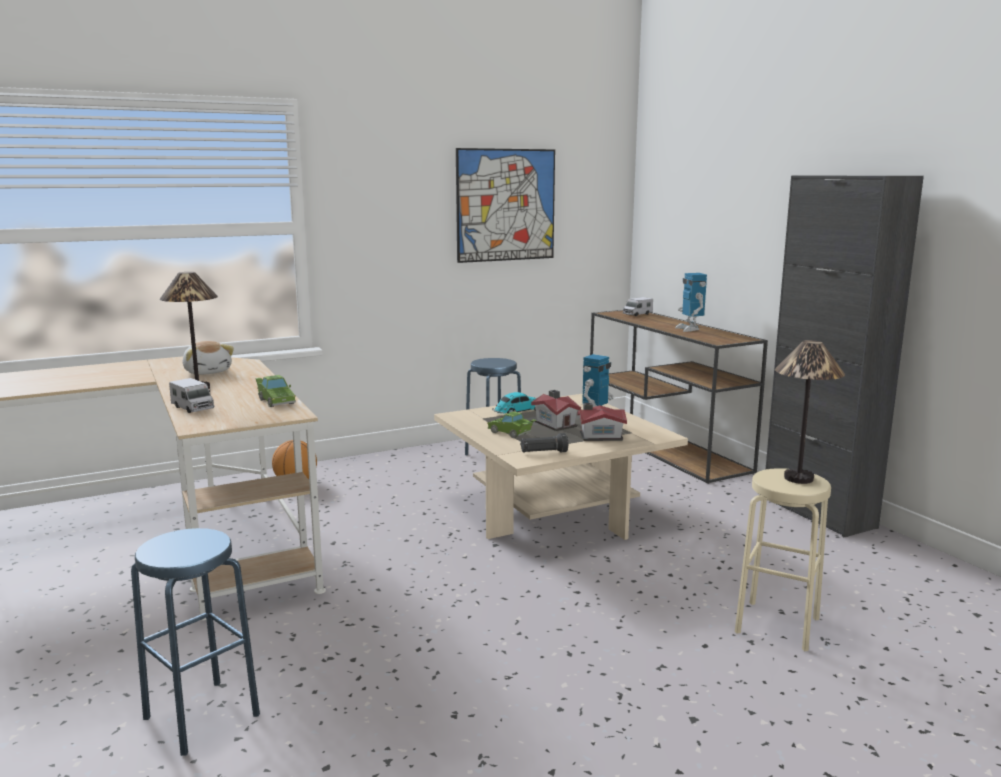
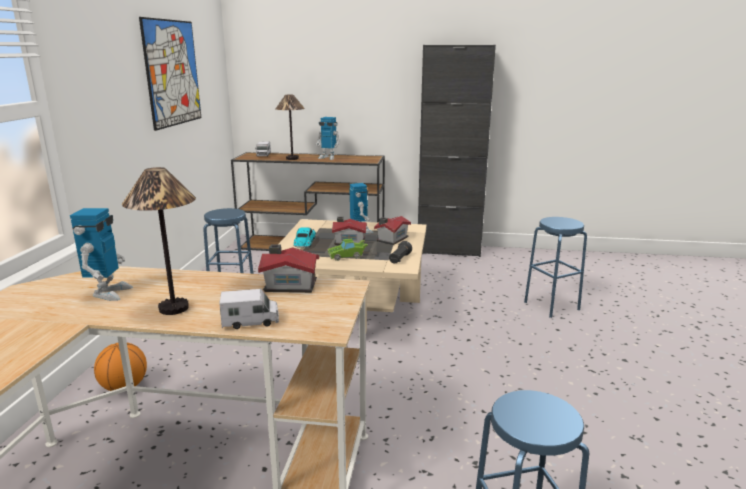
camera: 55 degrees left, 5 degrees up
(208, 372) = (108, 293): plush toy -> toy robot
(275, 401) = (289, 285): green toy car -> toy house
(777, 625) = (551, 305): beige stool -> blue stool
(799, 479) = (561, 220): table lamp -> table lamp (292, 158)

